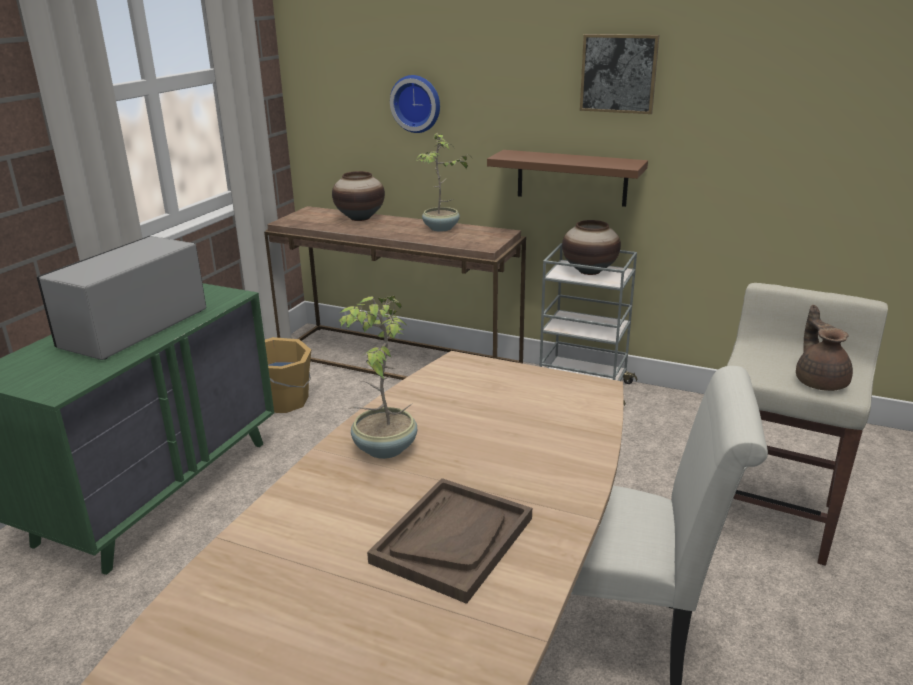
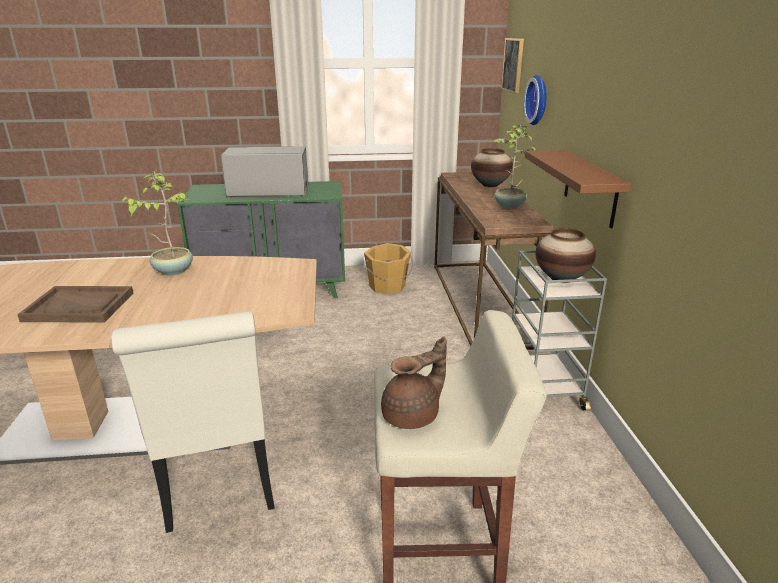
camera: 60 degrees right, 0 degrees up
(618, 73) = (628, 84): picture -> picture (513, 65)

